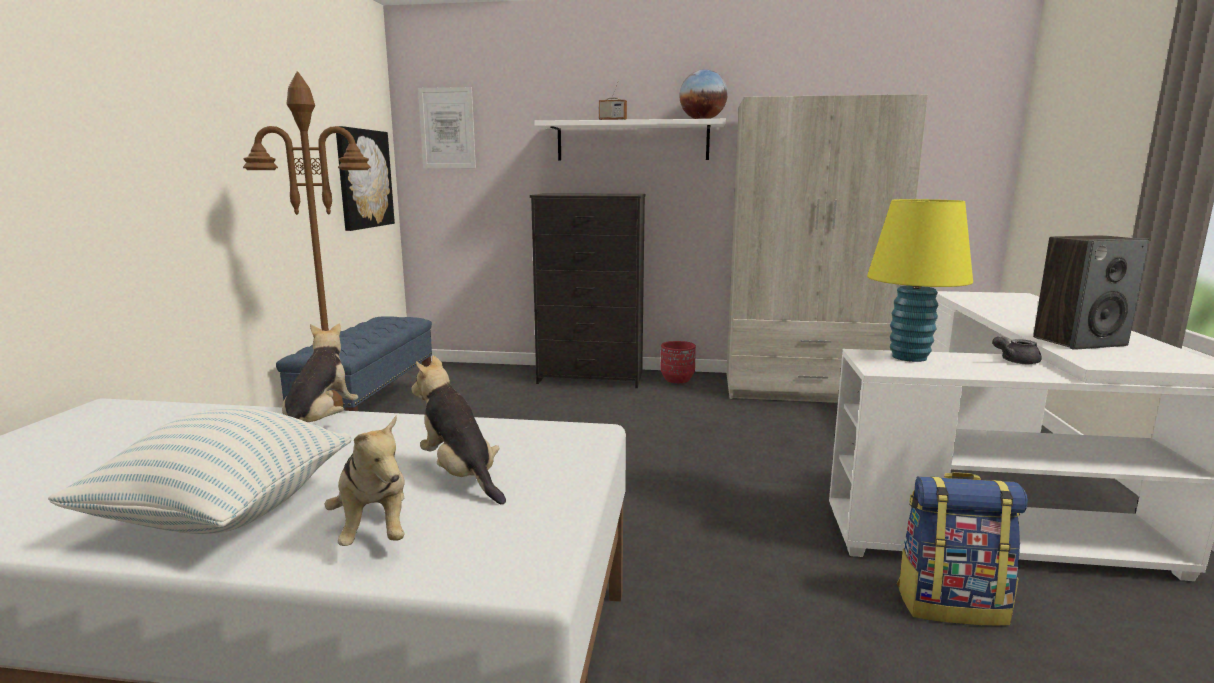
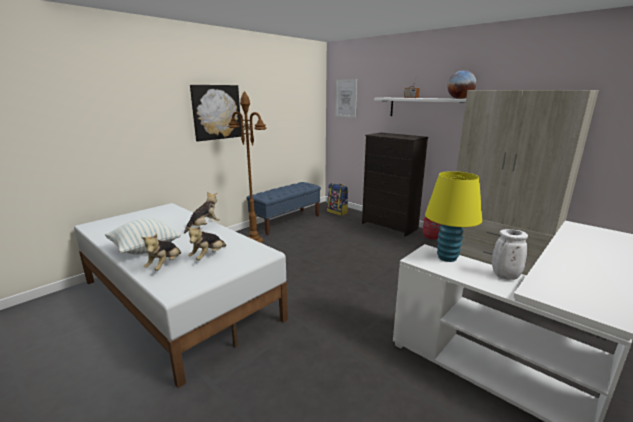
camera: 35 degrees right, 5 degrees up
(364, 179) = (304, 122): picture -> picture (216, 112)
(460, 475) = (208, 256): plush toy -> plush toy turned 150 degrees counterclockwise
(951, 604) = (411, 385): backpack -> backpack (337, 212)
(1014, 361) = (504, 276): grey teapot -> white vase
(1079, 341) = (565, 277): speaker -> none

